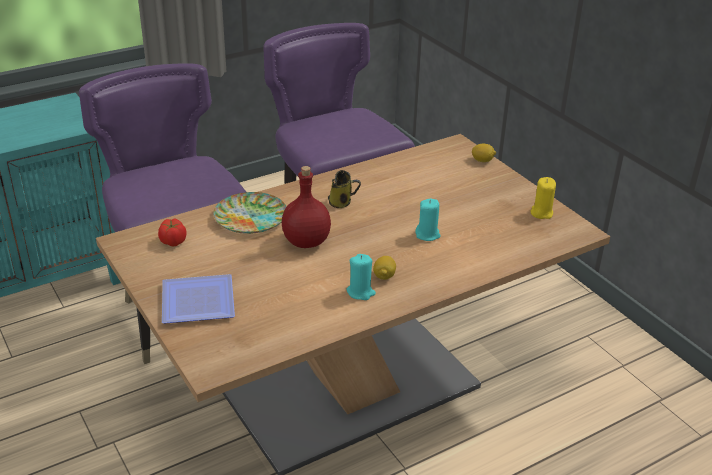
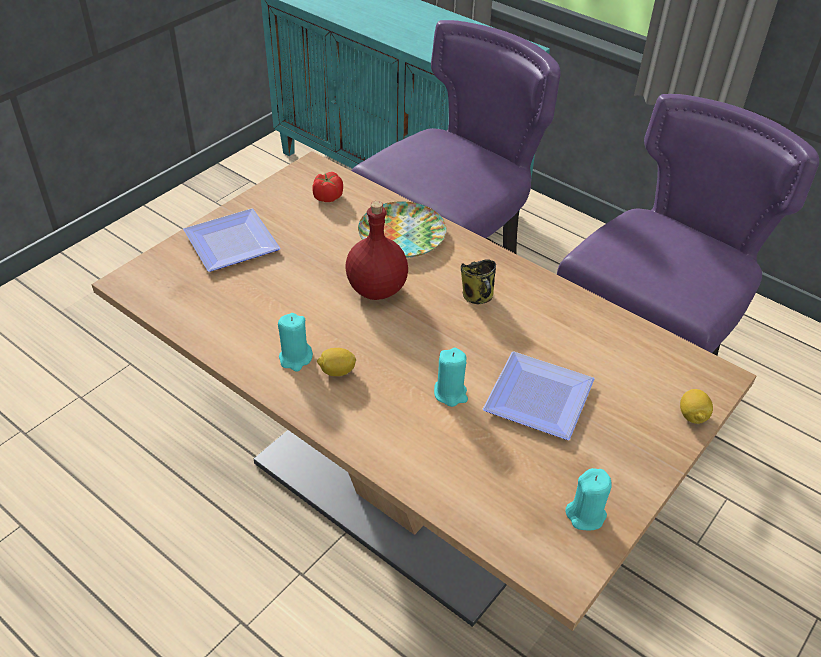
camera: 70 degrees right, 10 degrees up
(446, 203) = (542, 397): none -> plate
(541, 213) = (586, 515): yellow candle -> turquoise candle

